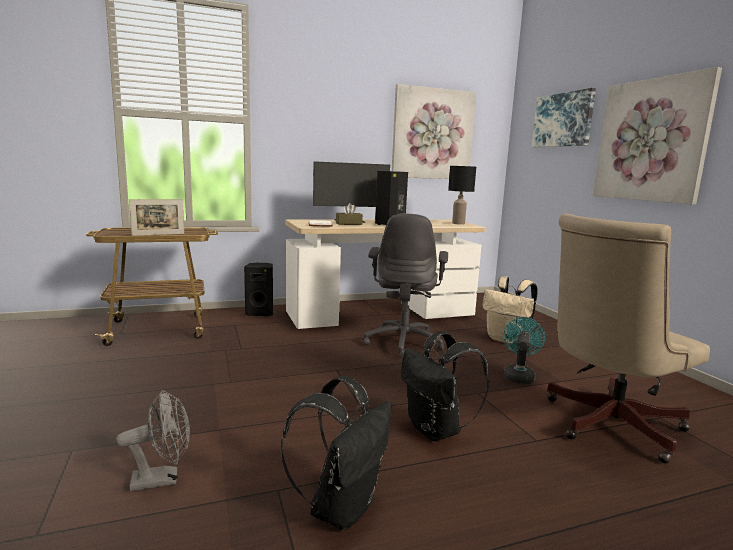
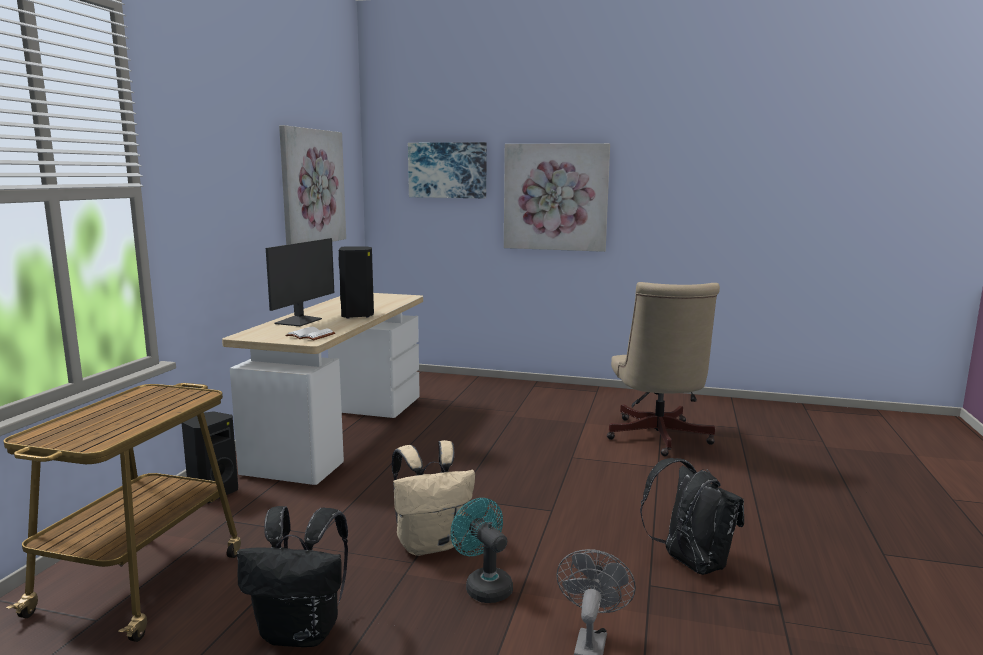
camera: 55 degrees left, 0 degrees up
(158, 234) = (158, 415): picture frame -> none
(349, 224) = (321, 325): brown tissue box -> none
(403, 342) = (434, 447): grey office chair -> none
(436, 430) = (615, 494): black backpack -> black backpack (302, 632)
(459, 223) = (389, 296): black table lamp -> none
(507, 339) = (489, 408): beige backpack -> beige backpack (430, 544)
(519, 376) = (560, 432): turquoise fan -> turquoise fan (484, 586)

